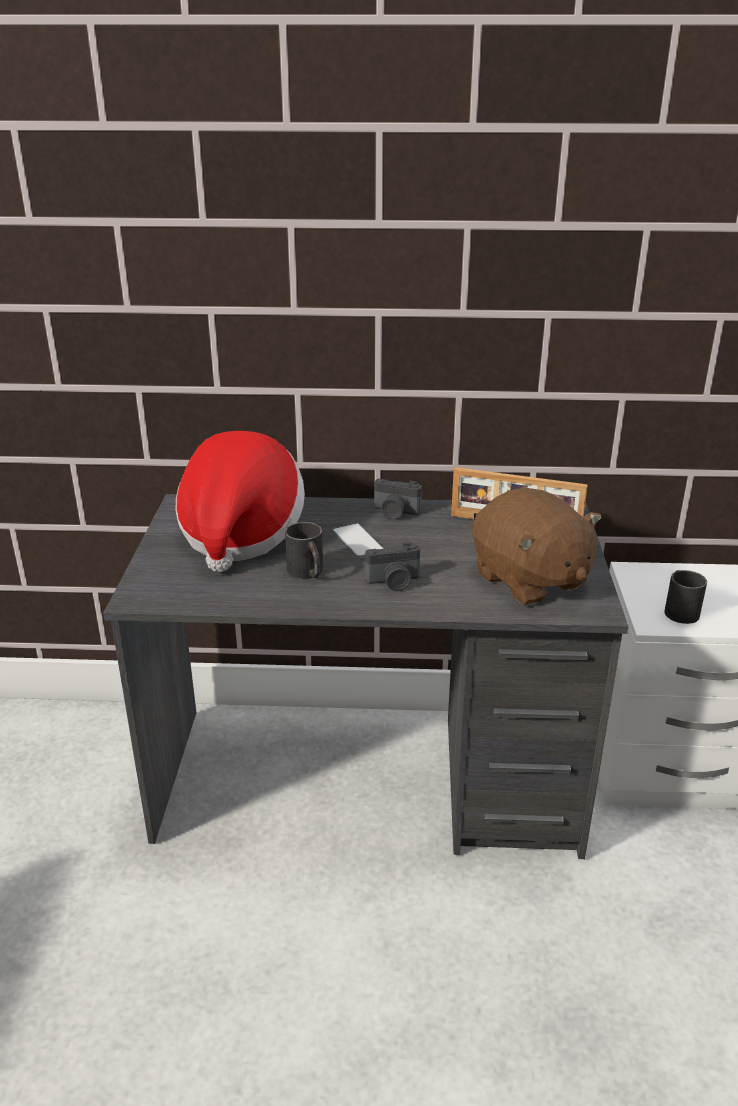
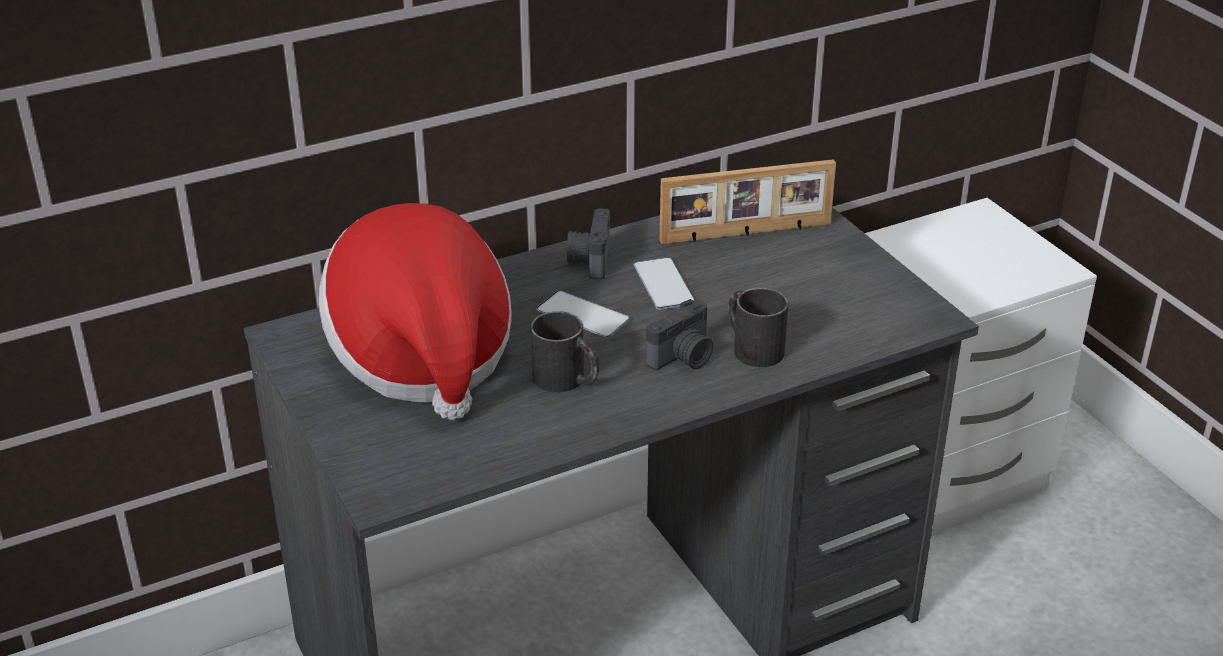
camera: 30 degrees left, 5 degrees up
(395, 513) = (589, 260): camera -> camera turned 105 degrees clockwise
(427, 538) = (663, 284): none -> phone
(529, 580) = (830, 303): brown plush toy -> none
(678, 609) = (948, 283): black mug -> black mug (751, 346)

